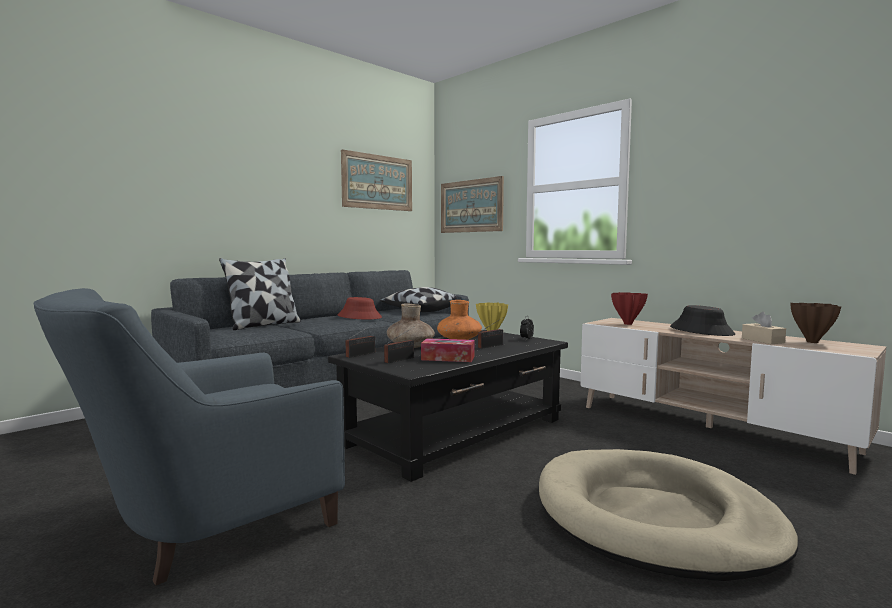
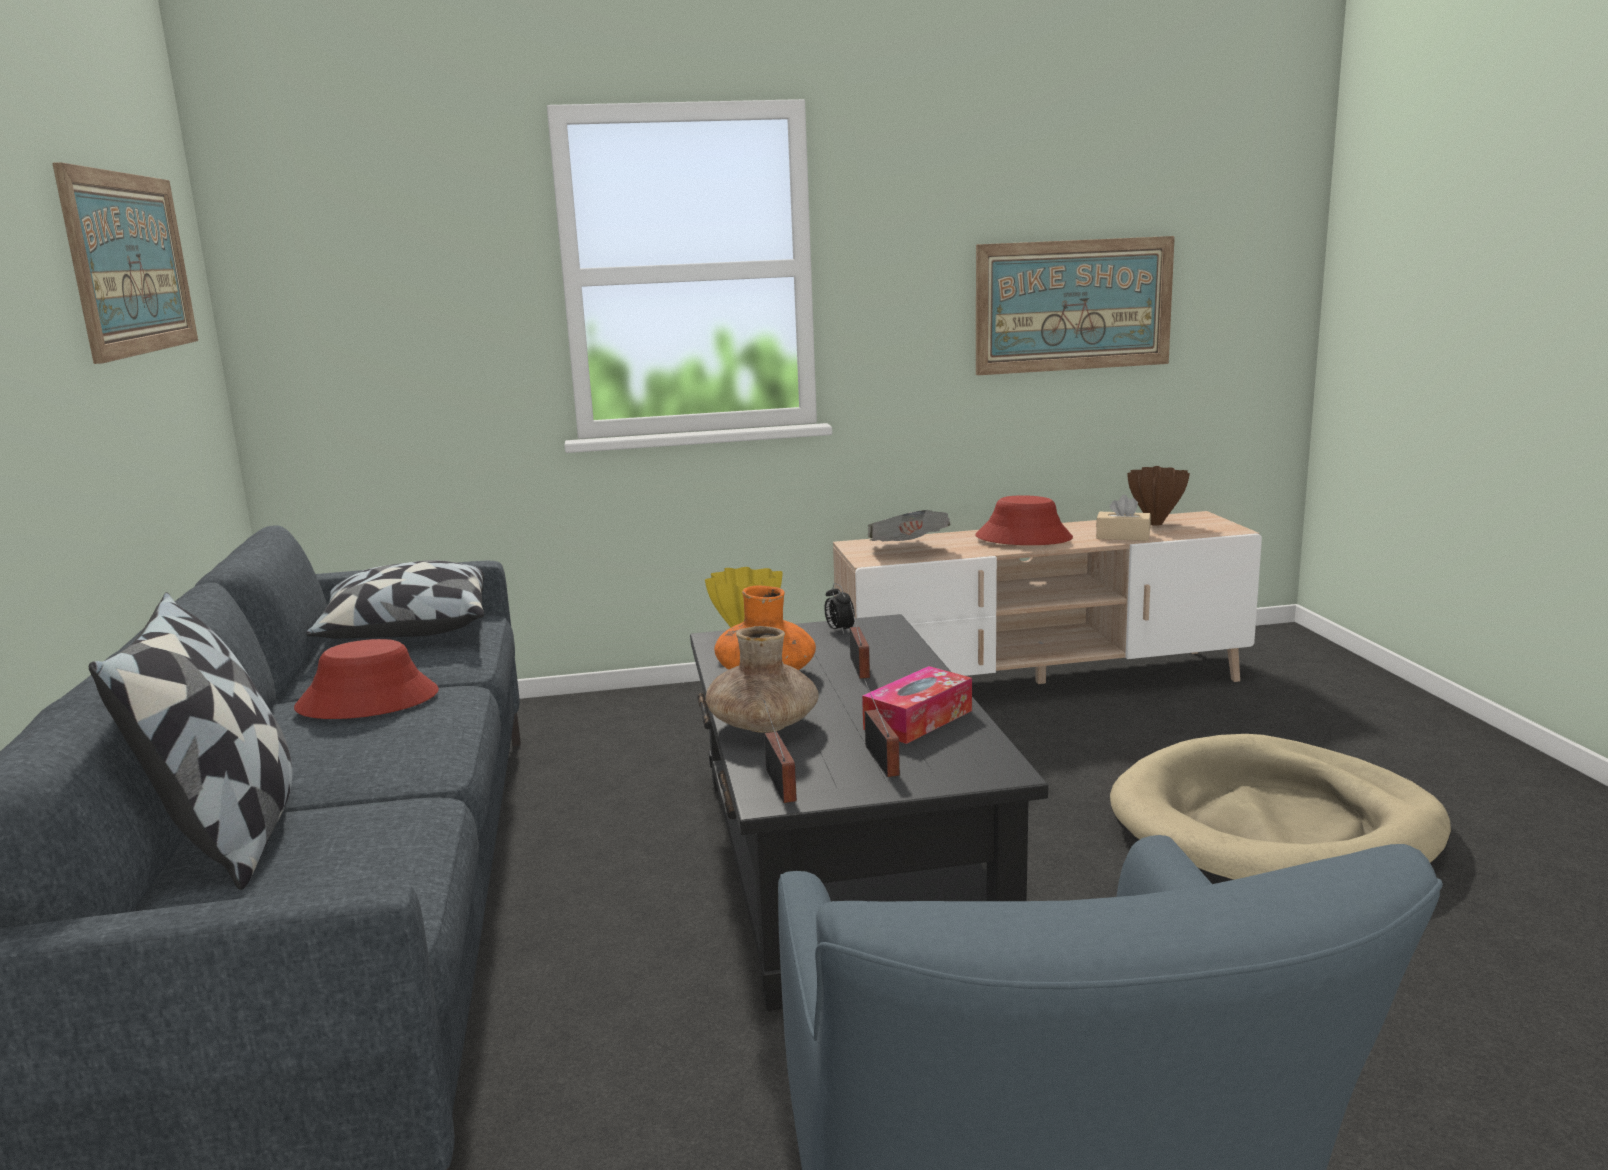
camera: 55 degrees left, 10 degrees up
(471, 206) = (374, 316): picture -> picture (1073, 305)
(627, 324) = (908, 550): red vase -> newspaper
(701, 331) = (1023, 538): black hat -> red hat

